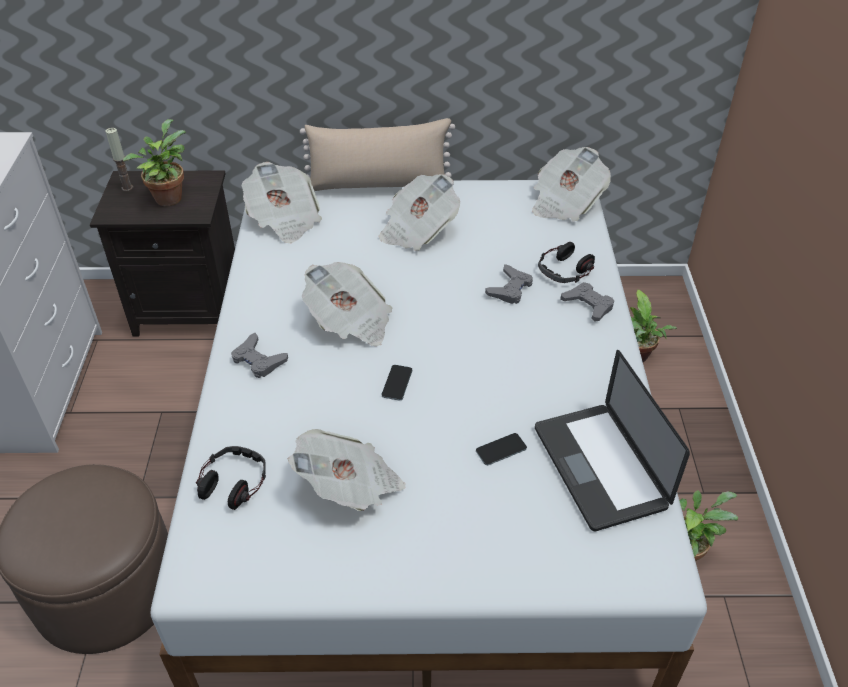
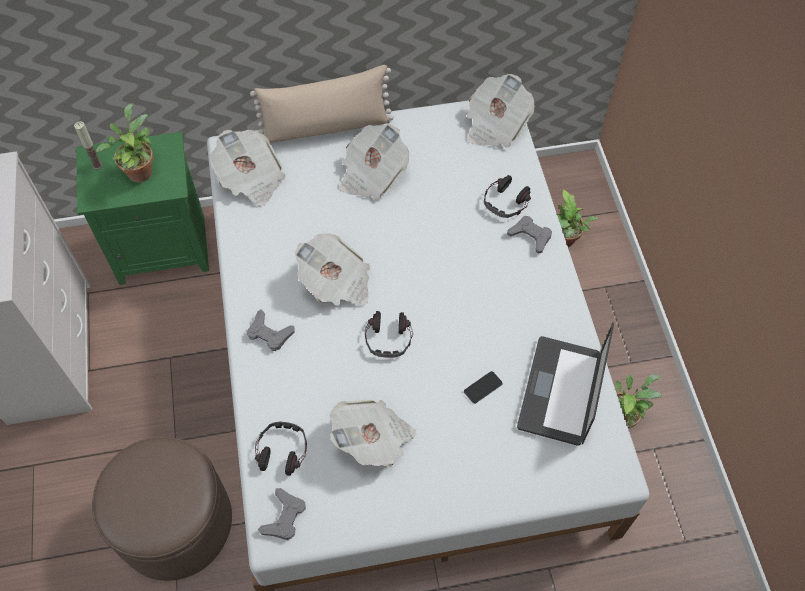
camera: 10 degrees left, 15 degrees up
(191, 308) = (164, 247): black nightstand -> green nightstand
(397, 383) = (389, 338): phone -> headphones
(510, 289) = (463, 228): grey game controller -> grey game controller (284, 517)
(599, 467) = (559, 391): laptop -> laptop turned 45 degrees clockwise

